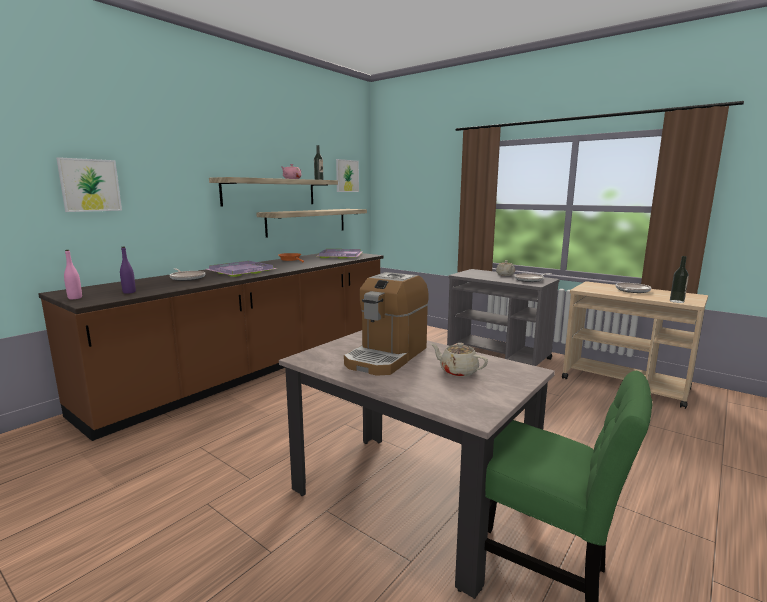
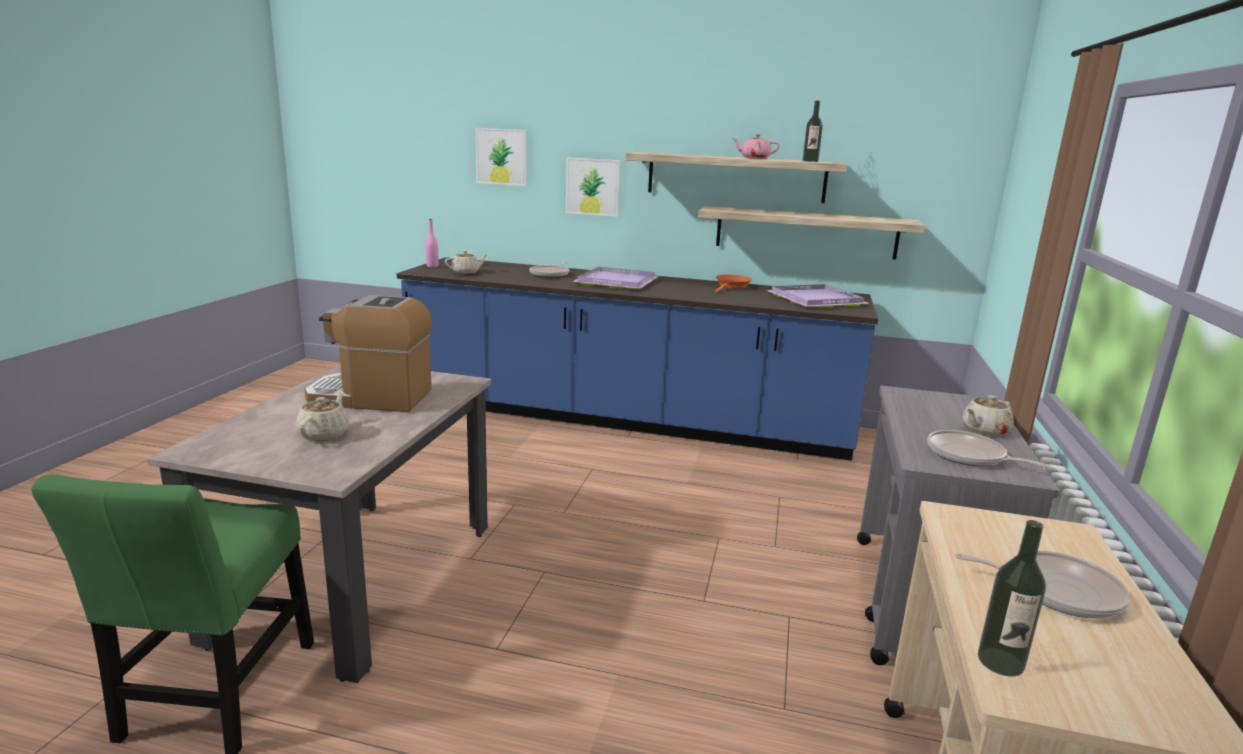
camera: 65 degrees right, 5 degrees up
(129, 292) = (466, 272): purple bottle -> beige teapot
(257, 367) = (626, 418): brown counter -> blue counter
(347, 176) = (928, 156): picture -> picture (593, 187)

